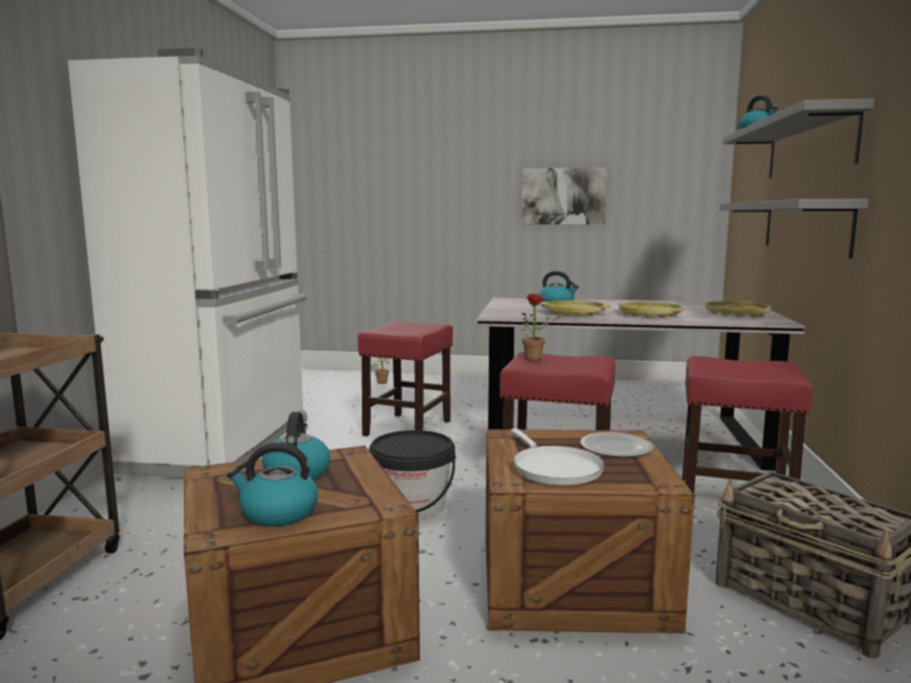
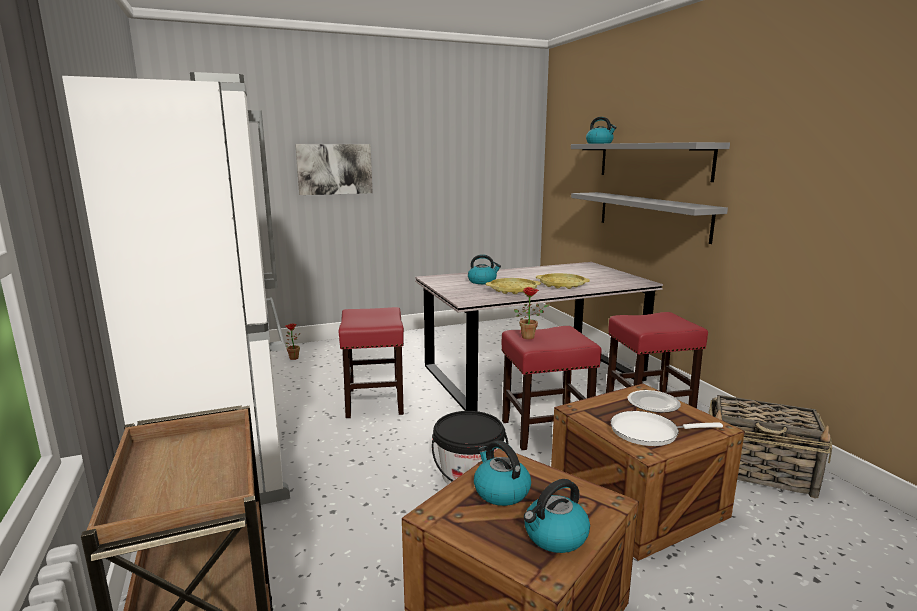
camera: 30 degrees left, 5 degrees up
(553, 468) = (649, 432): white frying pan -> white frying pan turned 135 degrees clockwise
(563, 196) = (429, 181): picture -> picture (334, 169)
(736, 314) = (608, 277): yellow tray -> none

